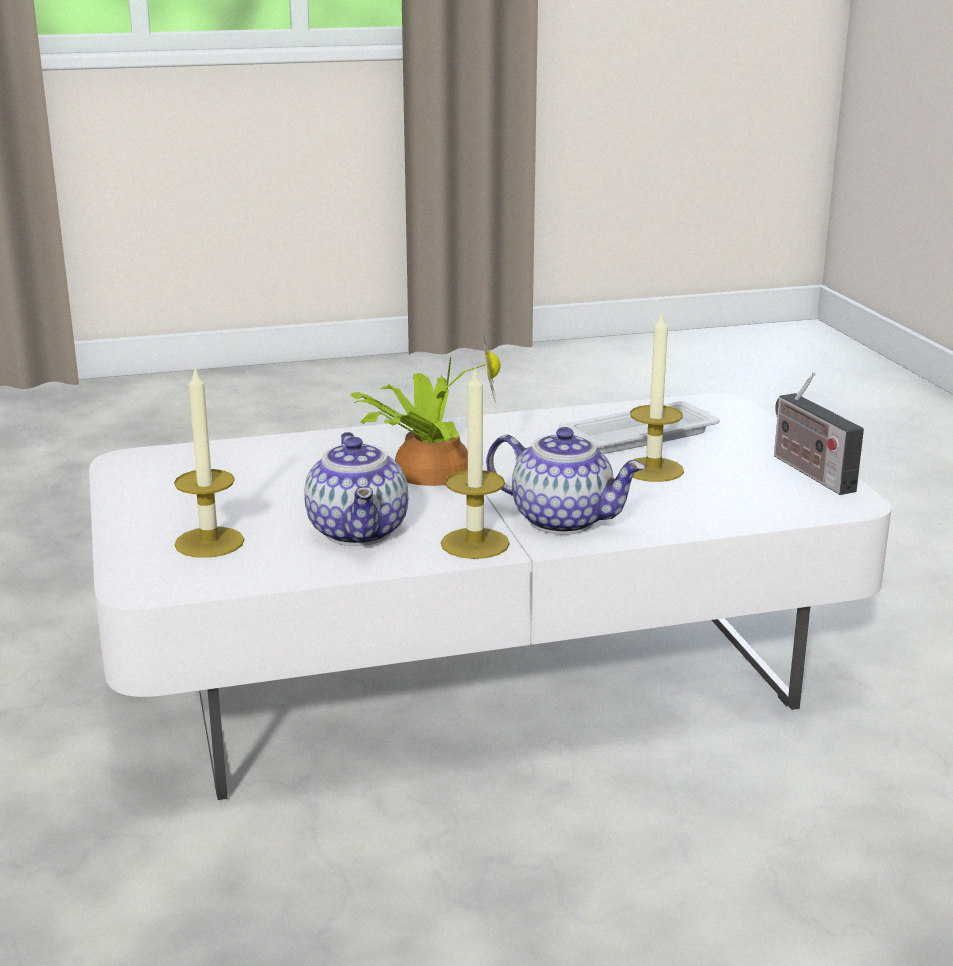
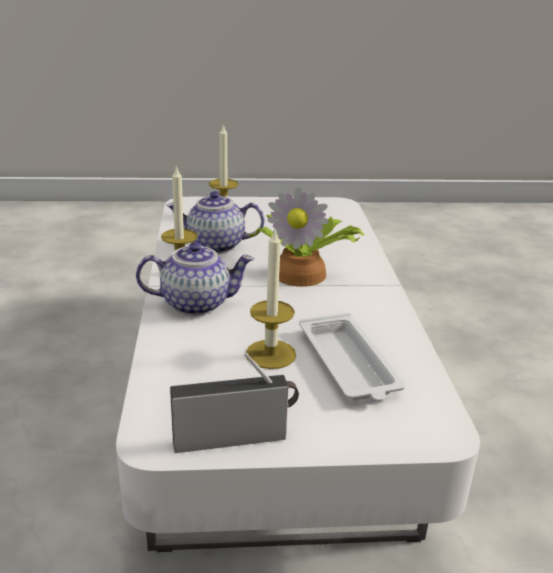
camera: 100 degrees right, 5 degrees up
(564, 520) = (196, 303): teapot -> teapot turned 135 degrees counterclockwise

